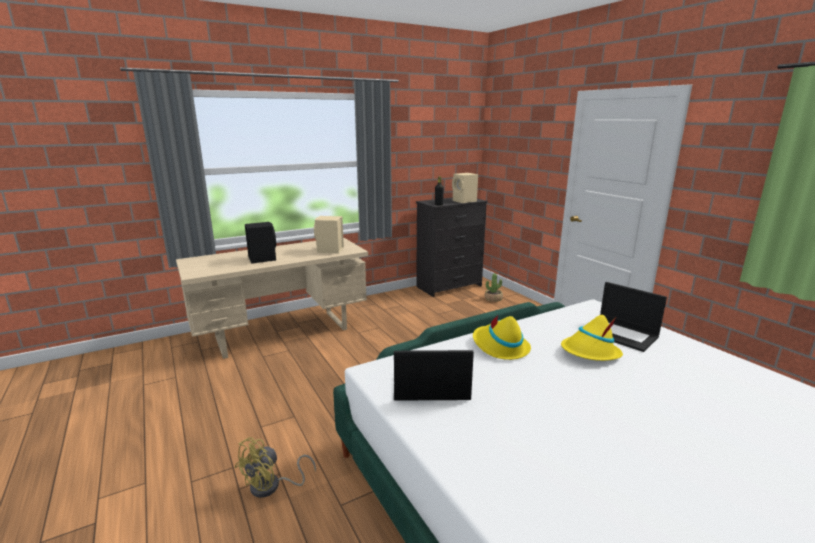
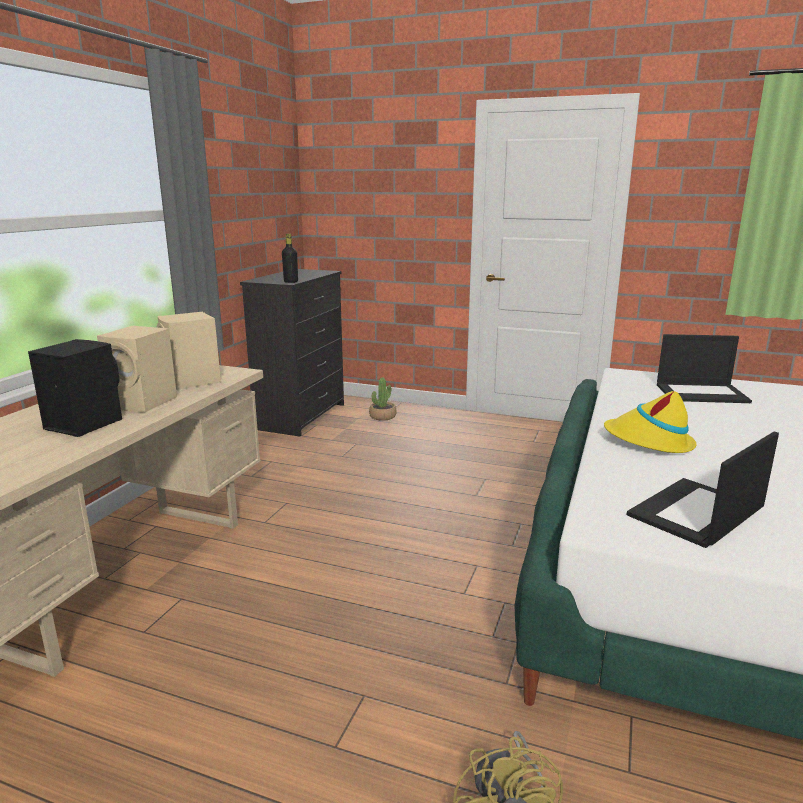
camera: 40 degrees left, 0 degrees up
(464, 201) = (313, 274): beige speaker -> beige speaker (144, 403)
(589, 353) = (723, 418): yellow hat -> none

